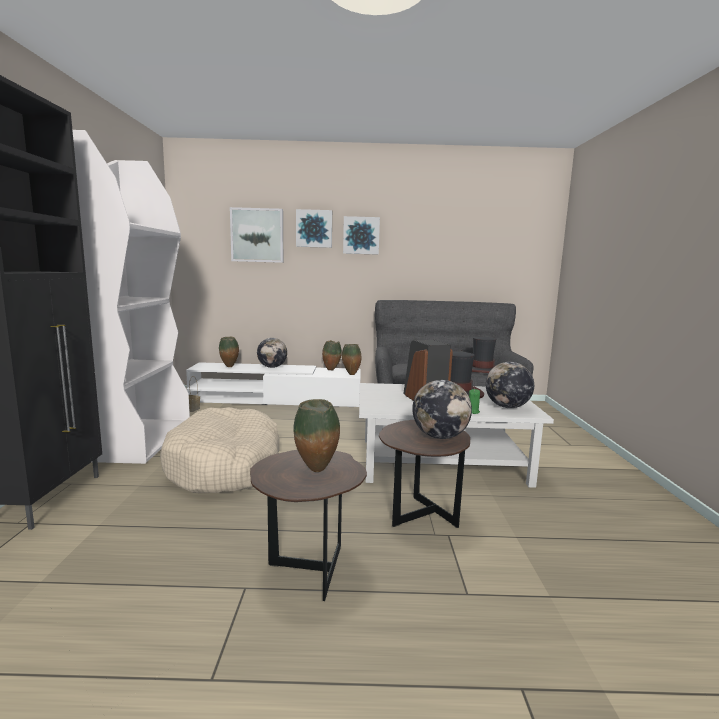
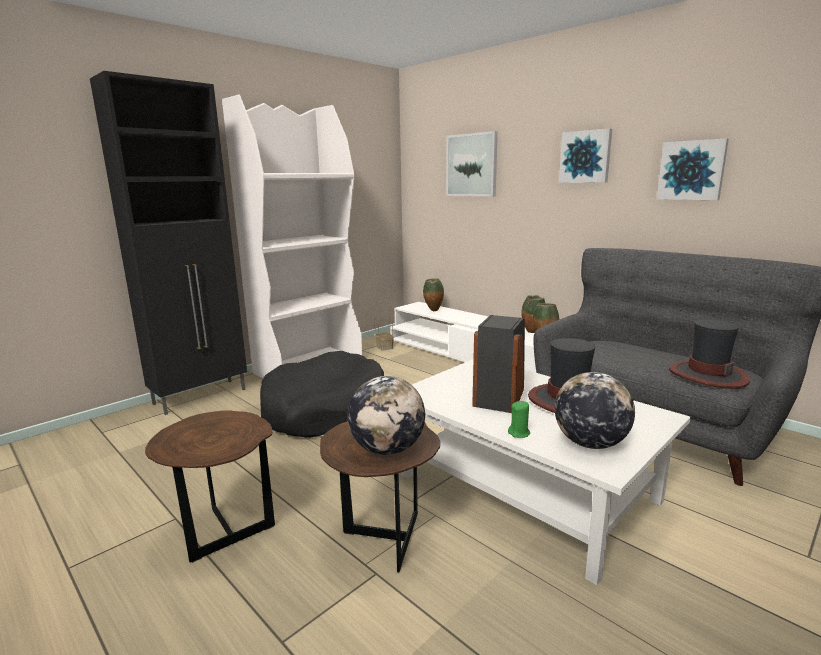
camera: 45 degrees right, 5 degrees up
(225, 466) = (324, 410): beige dog bed -> black dog bed
(272, 367) = (472, 318): globe -> none
(314, 228) = (529, 152): picture -> picture (692, 170)
(317, 471) = (213, 438): vase -> none

